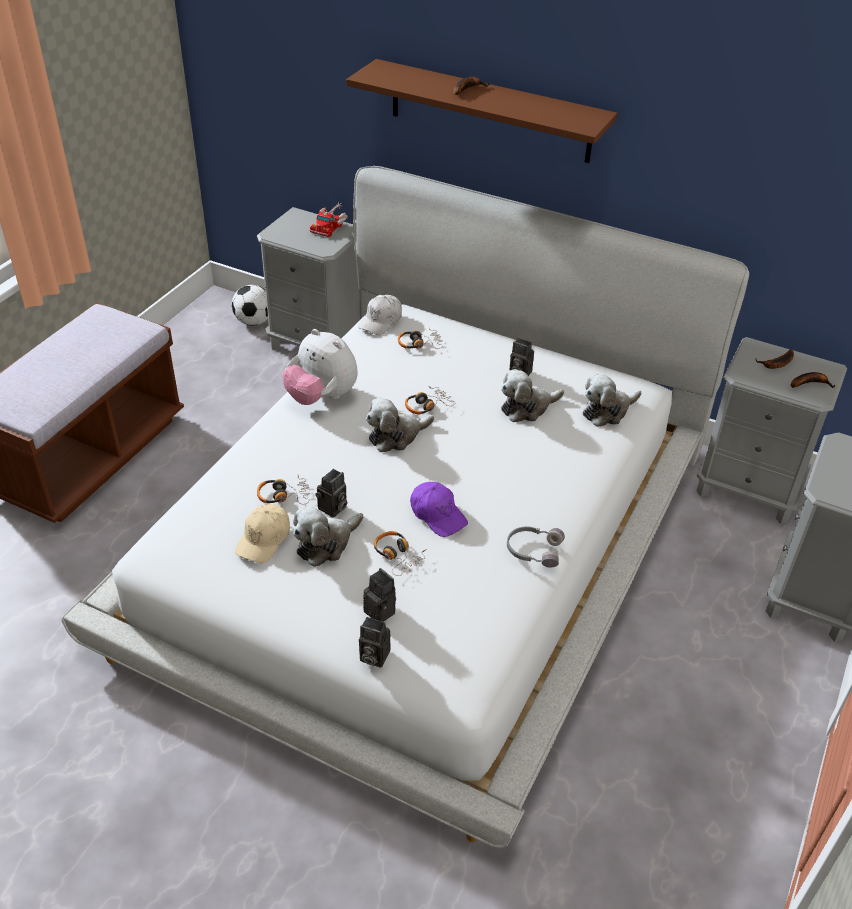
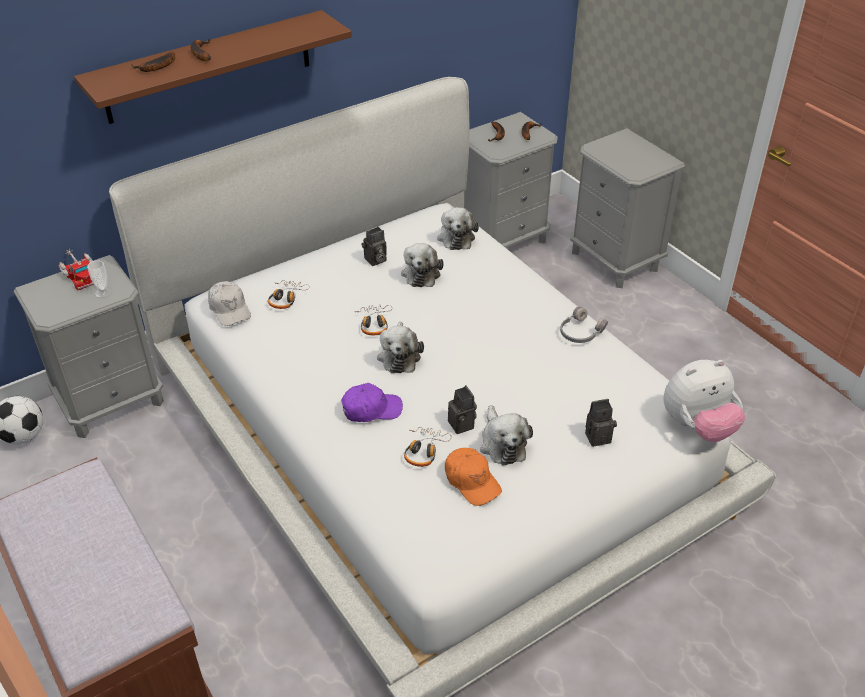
camera: 60 degrees left, 0 degrees up
(264, 539) = (472, 481): beige cap -> orange cap
(317, 243) = (103, 292): none -> cup
(321, 397) = (307, 383): plush toy -> plush toy (698, 426)
(372, 656) = (640, 459): camera -> none
(398, 556) = (543, 405): headphones -> none
(422, 81) = (156, 67): none -> banana
(438, 514) = (511, 366): purple cap -> purple cap (371, 409)

